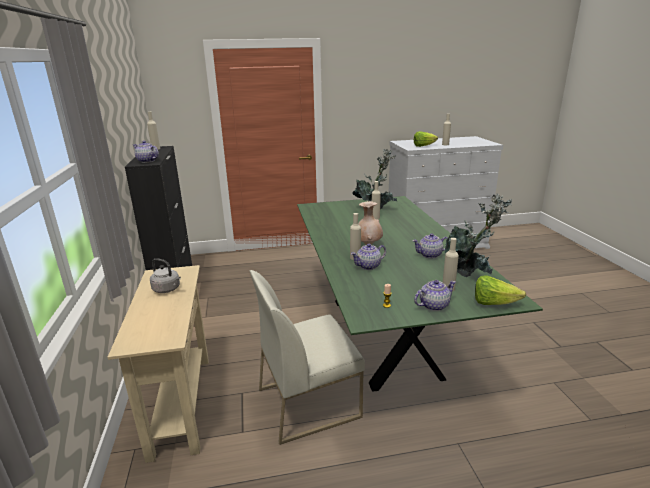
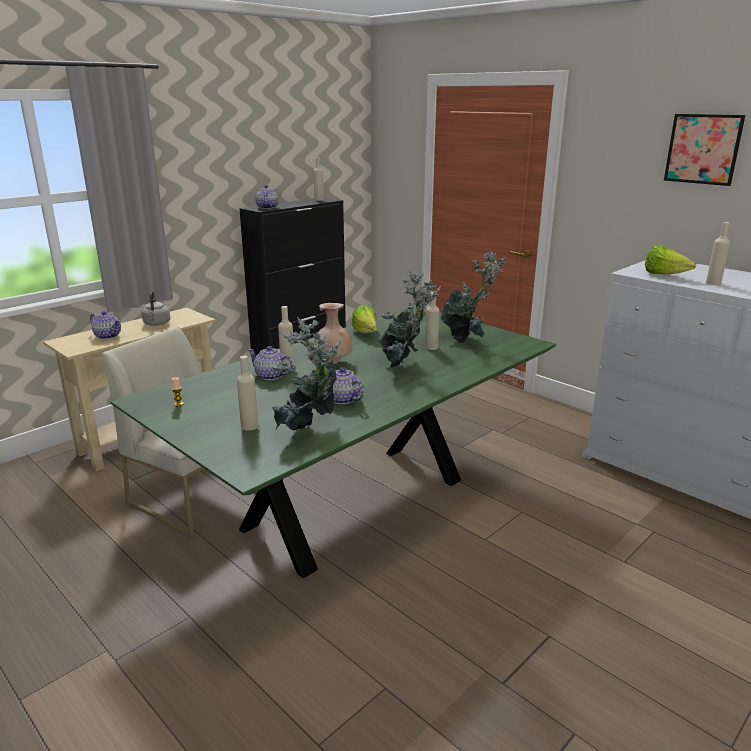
camera: 55 degrees right, 0 degrees up
(397, 230) = (403, 366): none -> potted plant
(404, 80) = (703, 149): none -> picture
(433, 305) = (196, 426): teapot -> teapot (108, 336)
(493, 303) = (230, 458): lettuce -> lettuce (366, 333)

